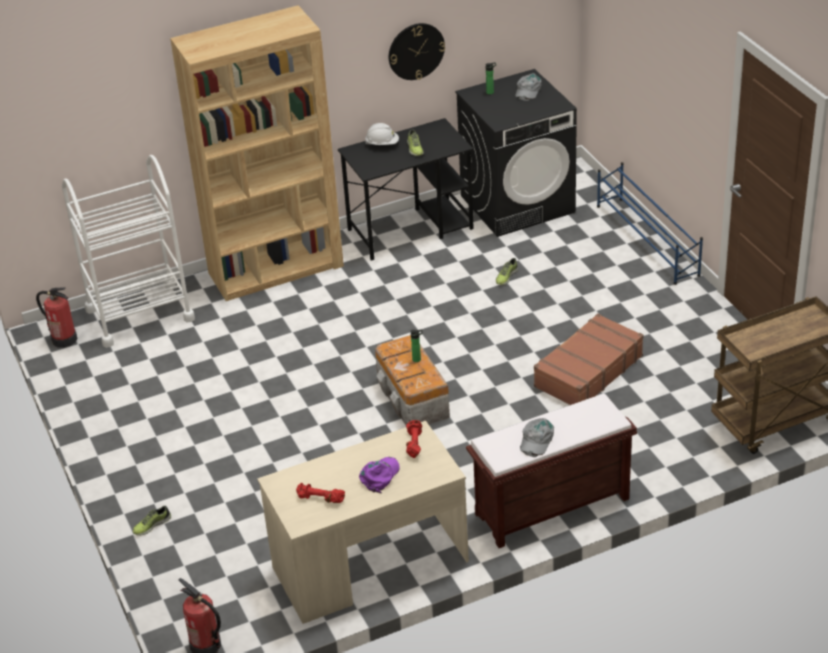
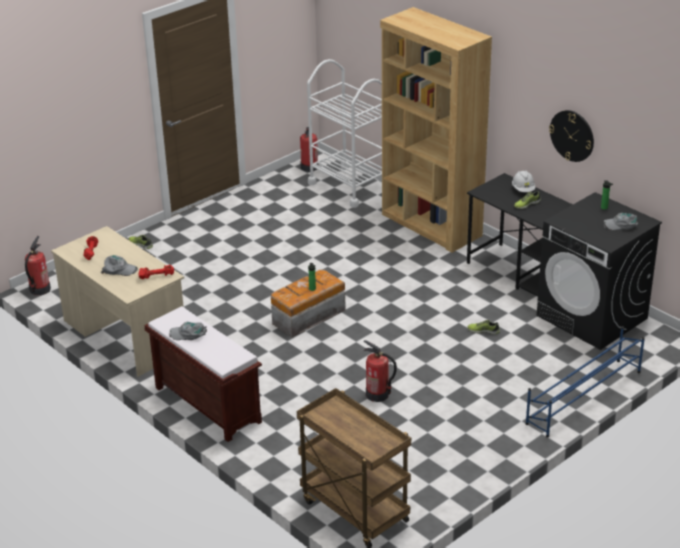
camera: 70 degrees right, 5 degrees down
(380, 476) = (119, 269): purple cap -> grey cap
(587, 371) = (377, 394): brown suitcase -> fire extinguisher

